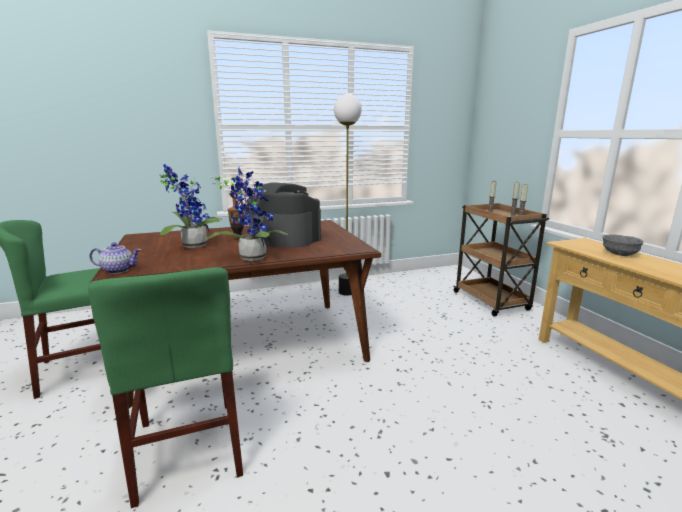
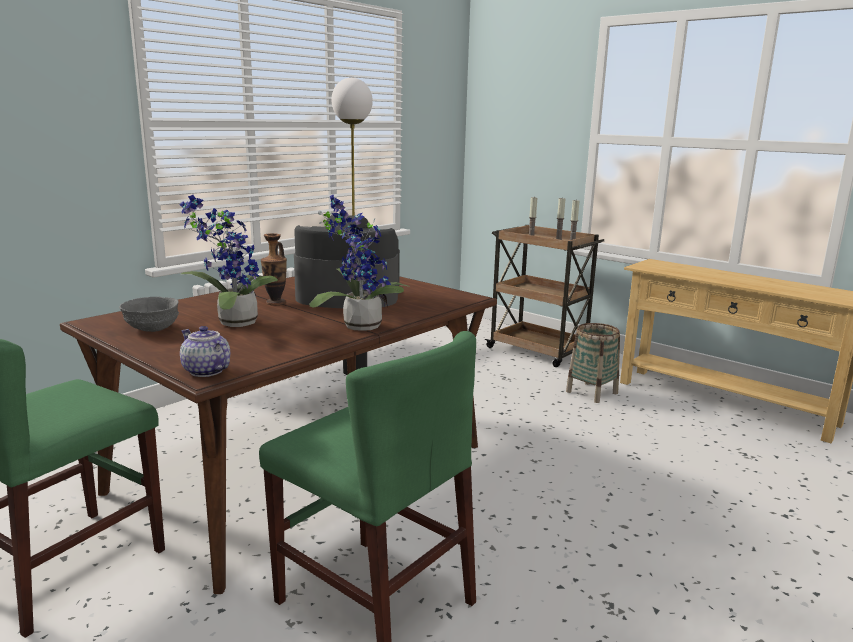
camera: 30 degrees left, 0 degrees up
(119, 270) = (205, 371): teapot -> teapot turned 105 degrees counterclockwise
(504, 342) = (592, 392): none -> basket
(619, 254) = (700, 272): grey bowl -> grey bowl (152, 328)

